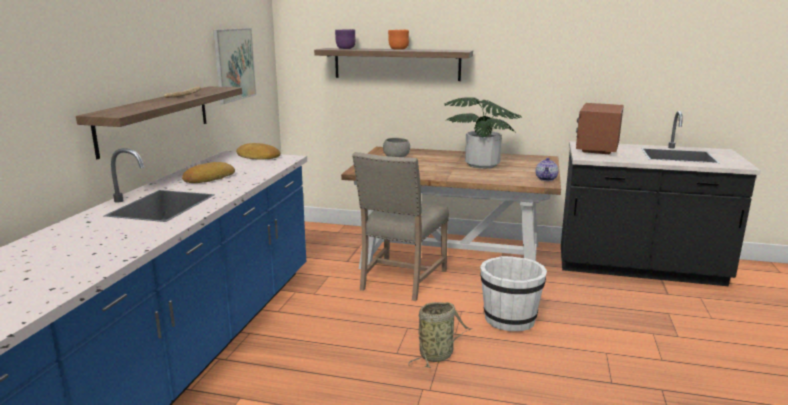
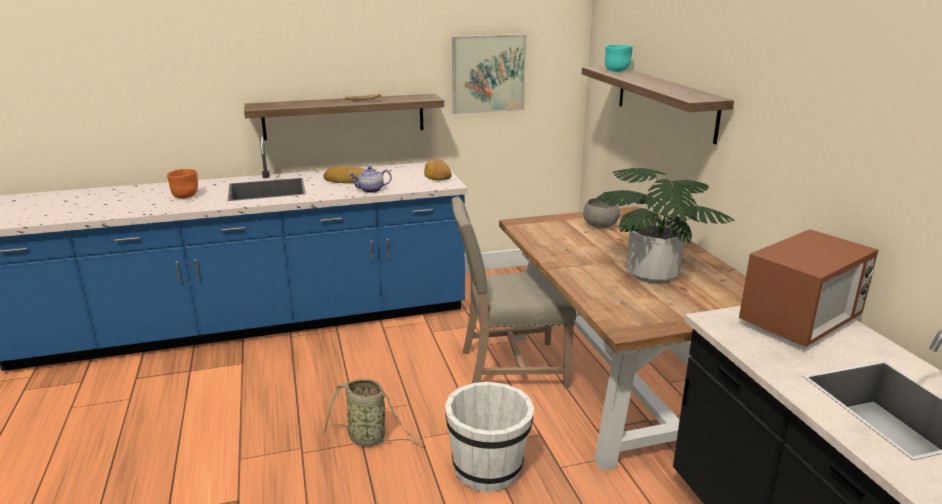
camera: 60 degrees right, 5 degrees up
(345, 48) = (617, 70): purple bowl -> turquoise bowl
(398, 49) = (656, 81): orange bowl -> orange bowl (186, 196)
(546, 179) = (648, 326): teapot -> teapot (371, 190)
(597, 148) = (800, 322): microwave -> microwave turned 150 degrees clockwise

